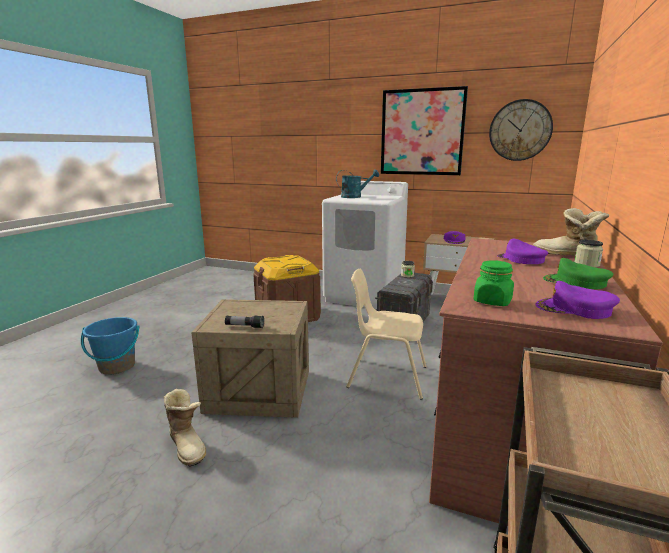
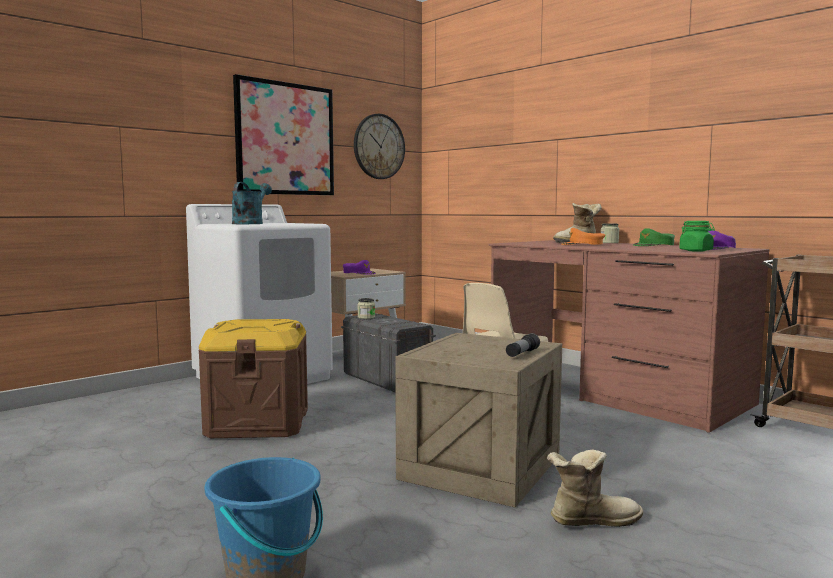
camera: 65 degrees left, 10 degrees down
(520, 259) = (582, 244): purple cap -> orange cap

